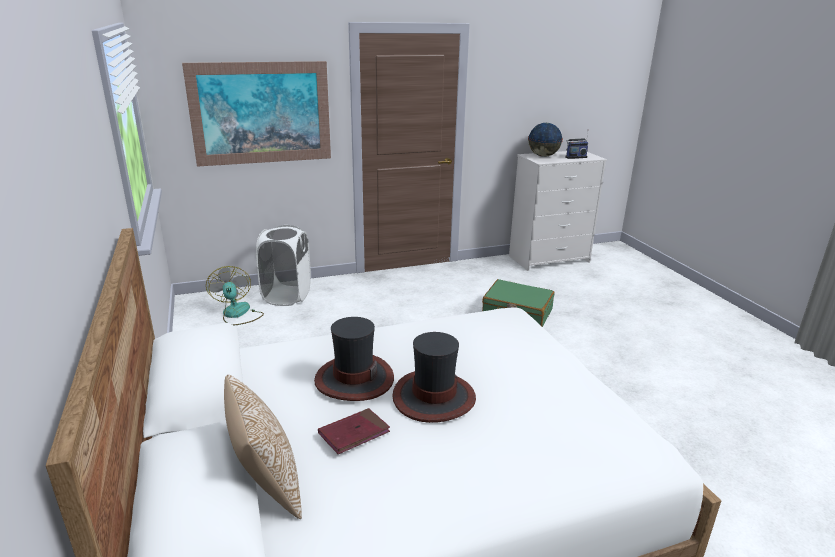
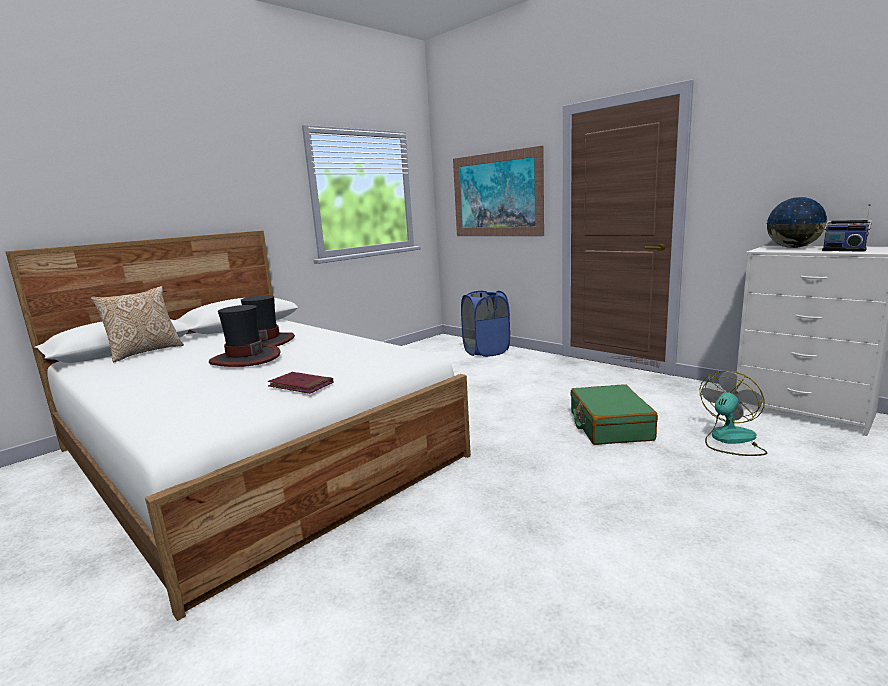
camera: 65 degrees right, 10 degrees down
(237, 314) = (441, 350): fan -> fan (730, 440)
(287, 296) = (486, 351): white laundry basket -> blue laundry basket
(354, 433) = (196, 353): red book -> red book (301, 385)

